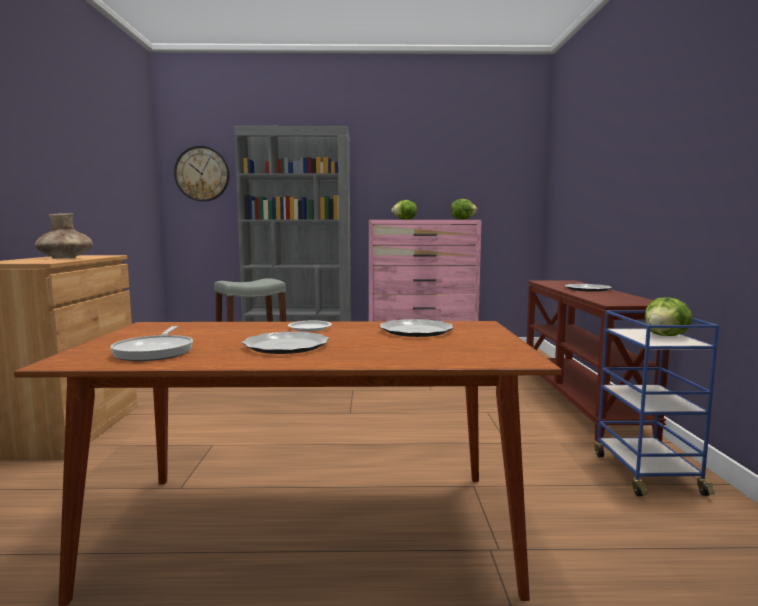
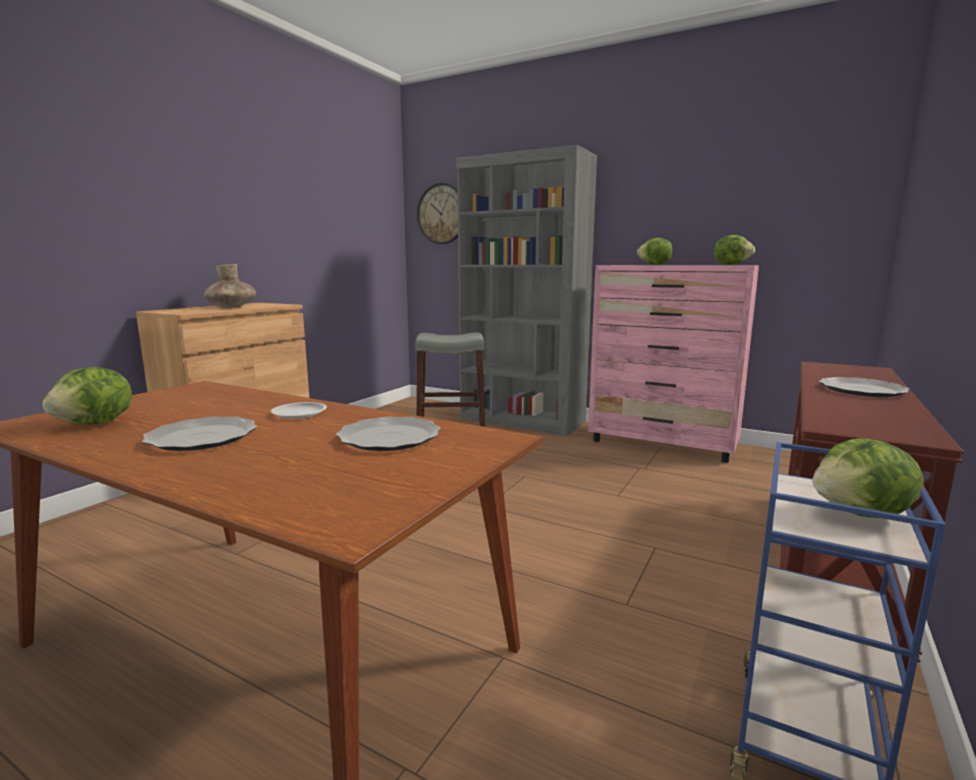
camera: 30 degrees right, 5 degrees up
(155, 351) = (96, 424): frying pan -> lettuce

